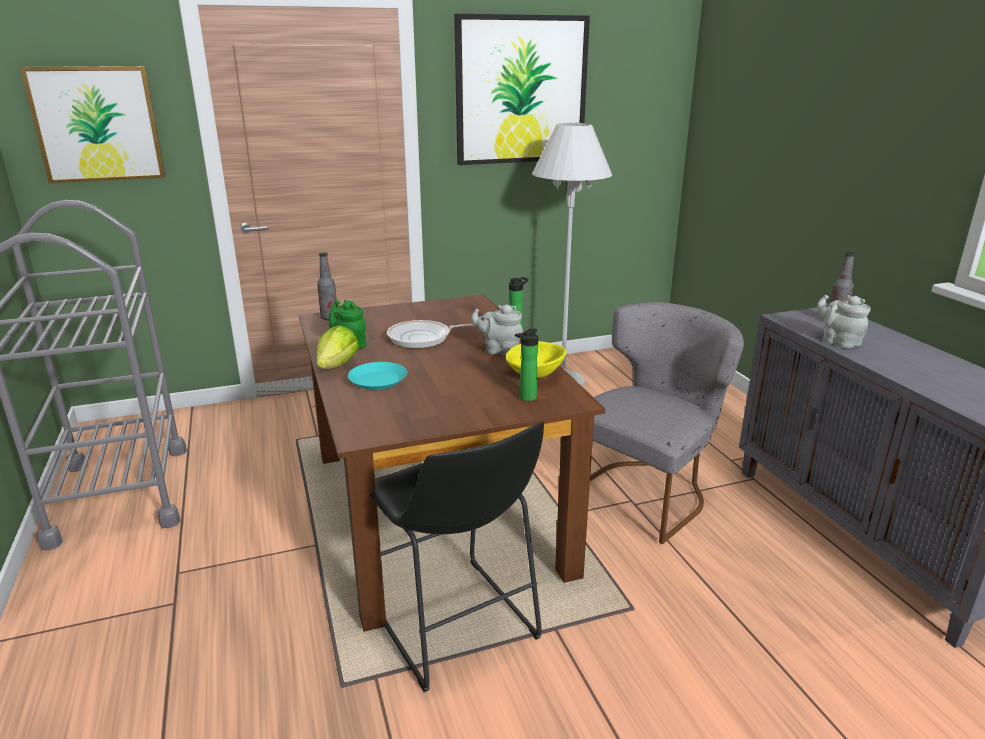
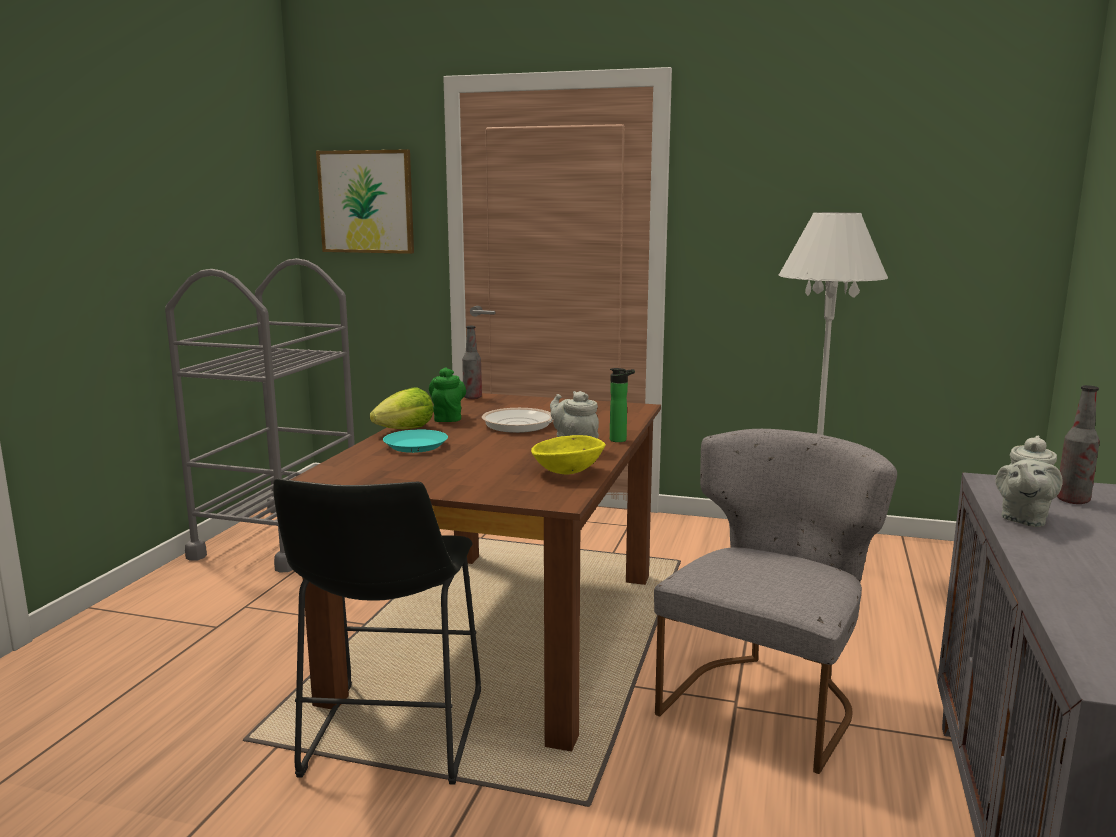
camera: 35 degrees right, 10 degrees down
(521, 90) = (802, 176): picture -> none
(526, 398) = (516, 487): bottle -> none
(646, 492) = (767, 700): grey chair -> grey chair turned 45 degrees counterclockwise
(838, 342) = (1023, 519): grey teapot -> grey teapot turned 150 degrees counterclockwise

